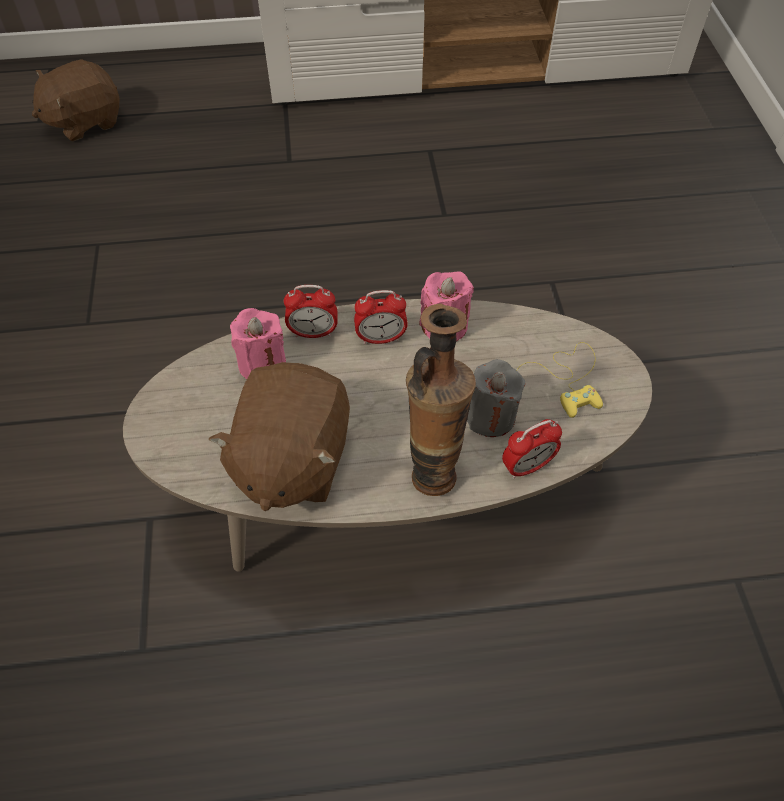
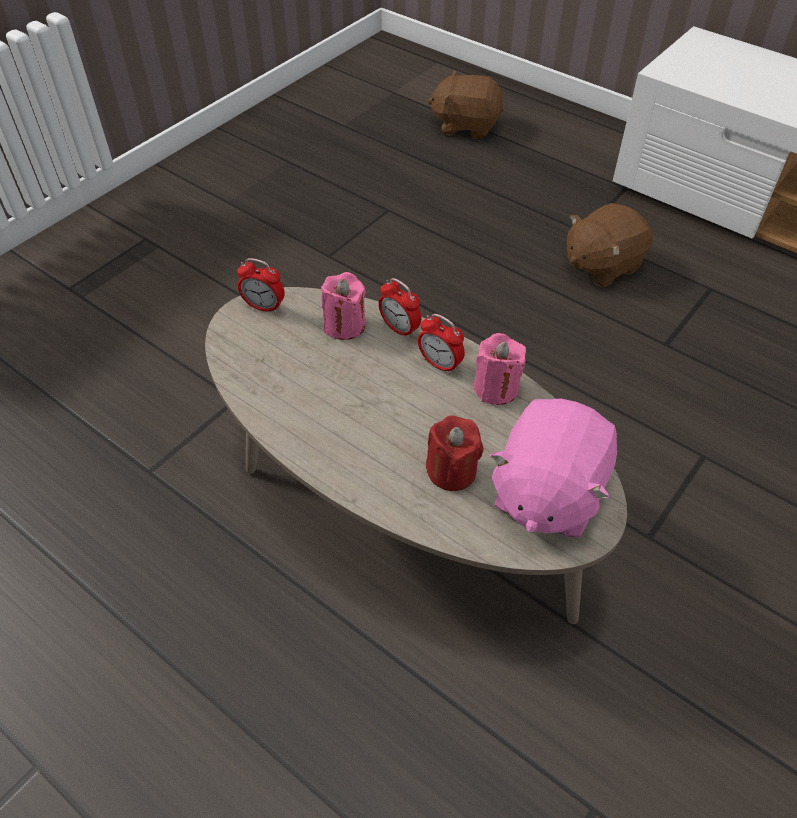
camera: 45 degrees right, 5 degrees down
(291, 459) = (291, 395): brown plush toy -> brown plush toy (601, 265)
(433, 466) = (372, 470): vase -> none
(490, 416) = (451, 471): grey candle -> red candle
(527, 466) = (435, 523): alarm clock -> alarm clock (264, 307)
(570, 378) = (546, 493): yellow game controller -> pink plush toy

